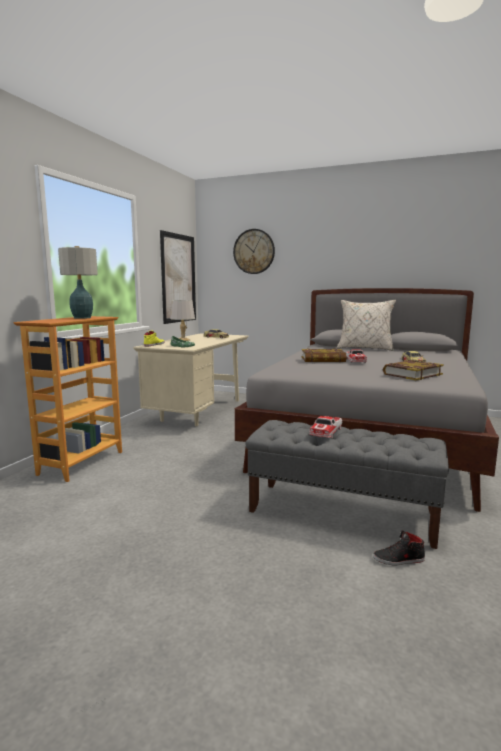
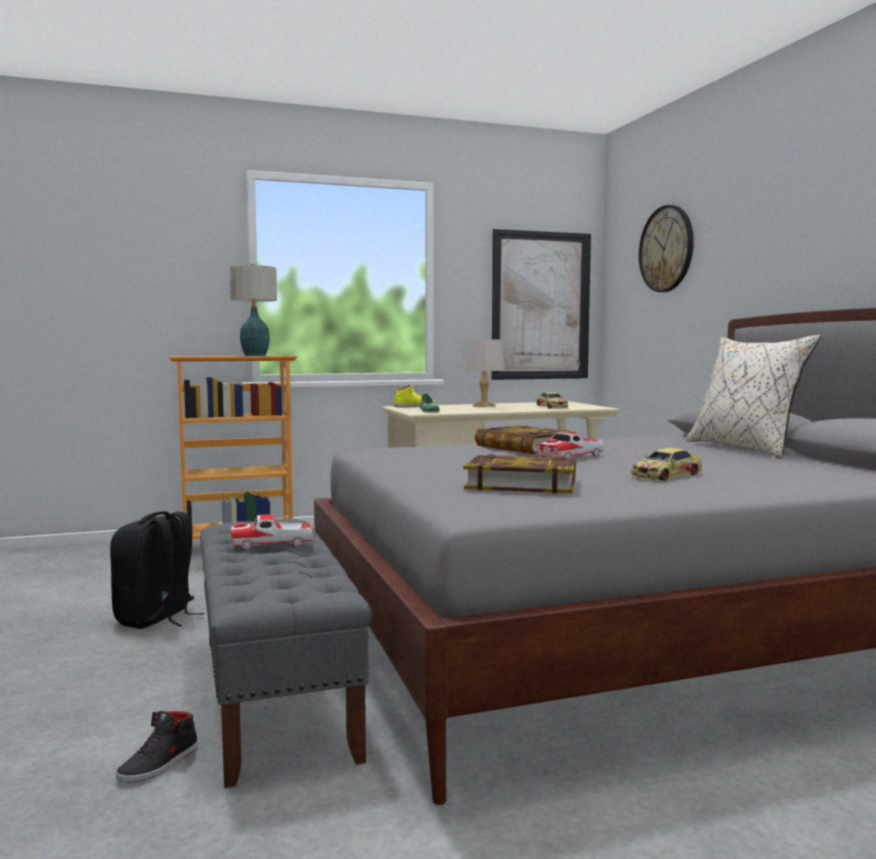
camera: 50 degrees right, 5 degrees down
(179, 516) = (156, 618): none -> black backpack
(399, 559) = (159, 764): black shoe -> black shoe turned 105 degrees counterclockwise

